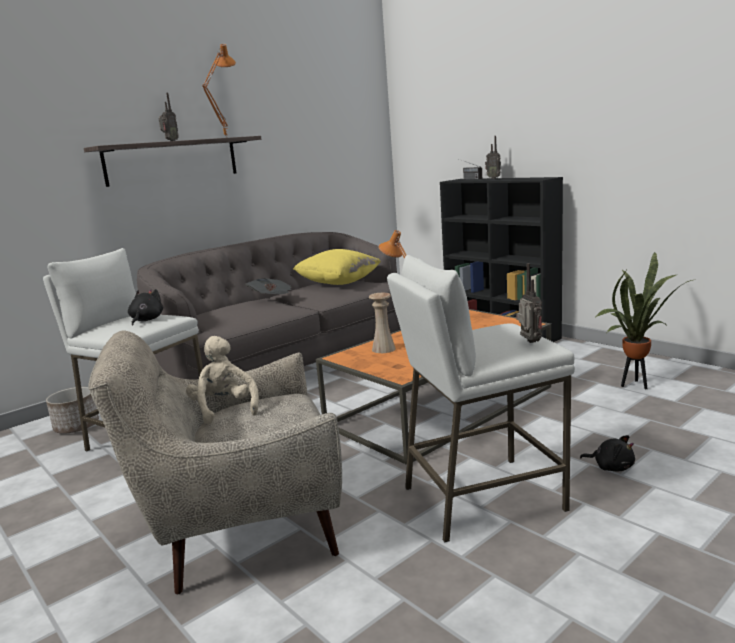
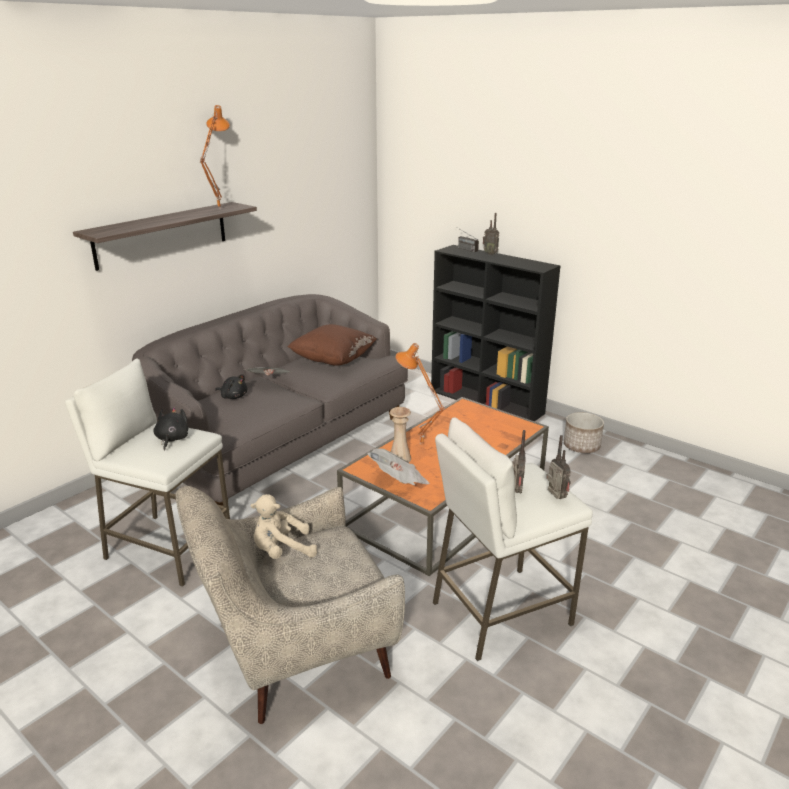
camera: 10 degrees left, 10 degrees up
(77, 427) = (81, 526): planter -> planter (582, 446)
(170, 141) = (162, 217): radio -> radio (515, 491)
(225, 409) = (282, 551): beige plush toy -> beige plush toy turned 75 degrees counterclockwise
(338, 284) = (333, 361): yellow pillow -> brown pillow
(376, 364) = (399, 481): none -> newspaper
(611, 467) = (603, 577): black plush toy -> black plush toy (233, 396)
(636, 385) = (616, 478): potted plant -> none

